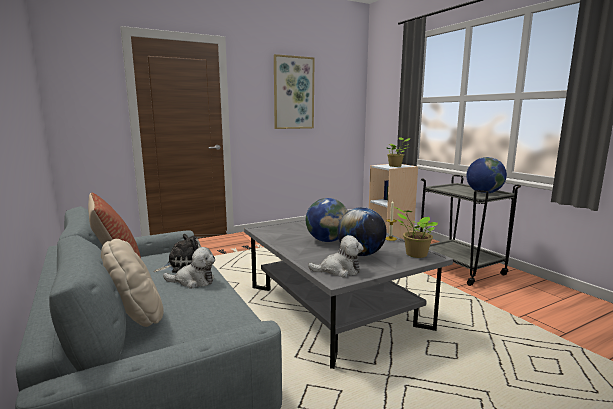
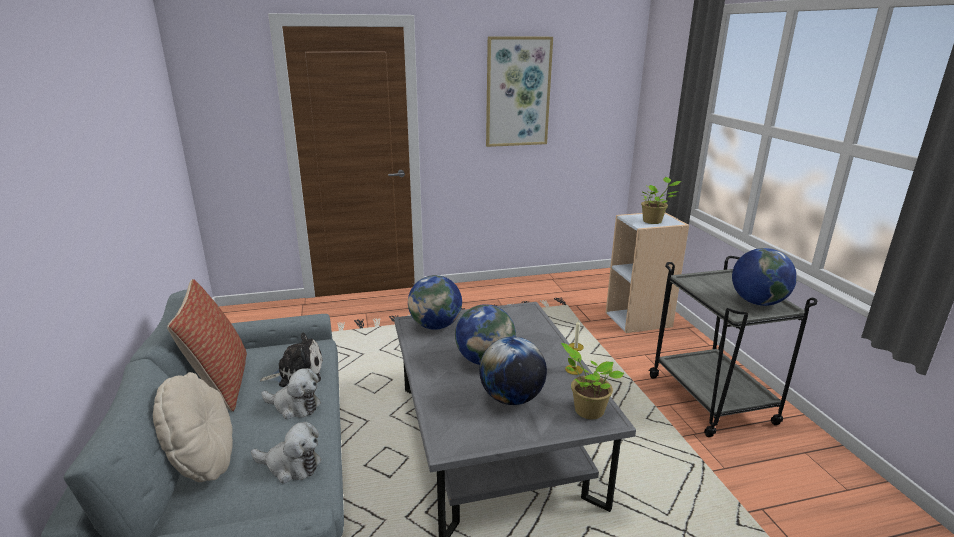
camera: 15 degrees right, 10 degrees up
(278, 229) = (435, 326): none -> globe
(339, 270) = (462, 427): plush toy -> plush toy (291, 465)

